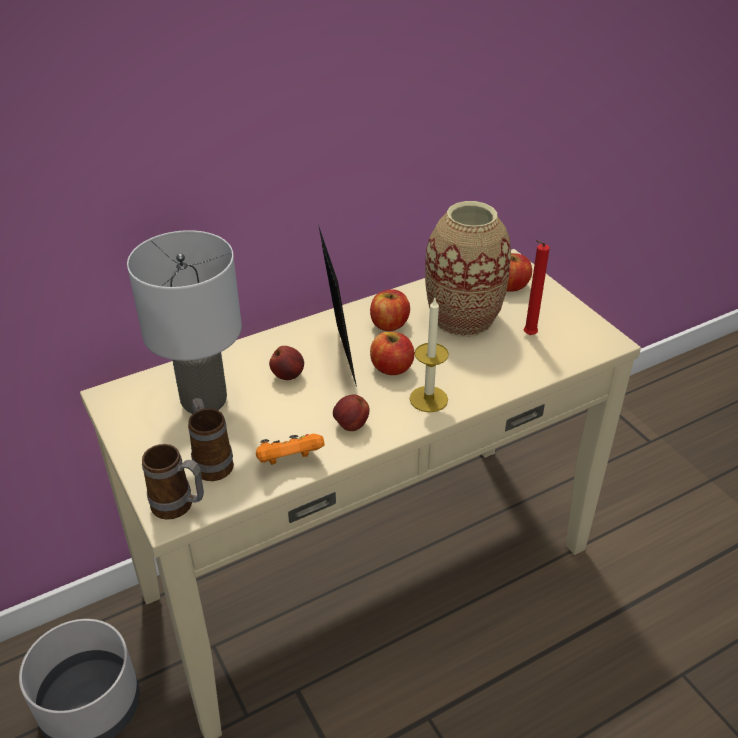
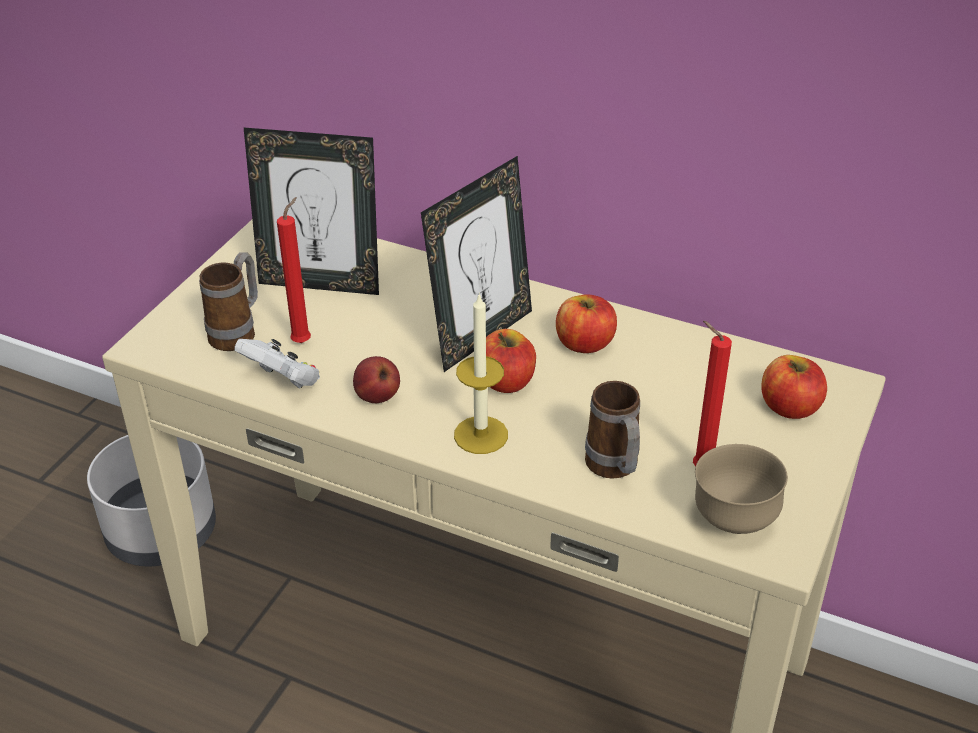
camera: 55 degrees right, 0 degrees up
(179, 507) = (162, 344): mug -> mug (614, 469)
(205, 400) = (321, 283): white table lamp -> picture frame
(258, 434) = (304, 341): none -> red candle
(288, 375) = (414, 315): apple -> none
(289, 461) = (283, 381): orange game controller -> white game controller
(463, 318) = (668, 396): vase -> none
(575, 344) = (733, 520): none -> brown bowl

